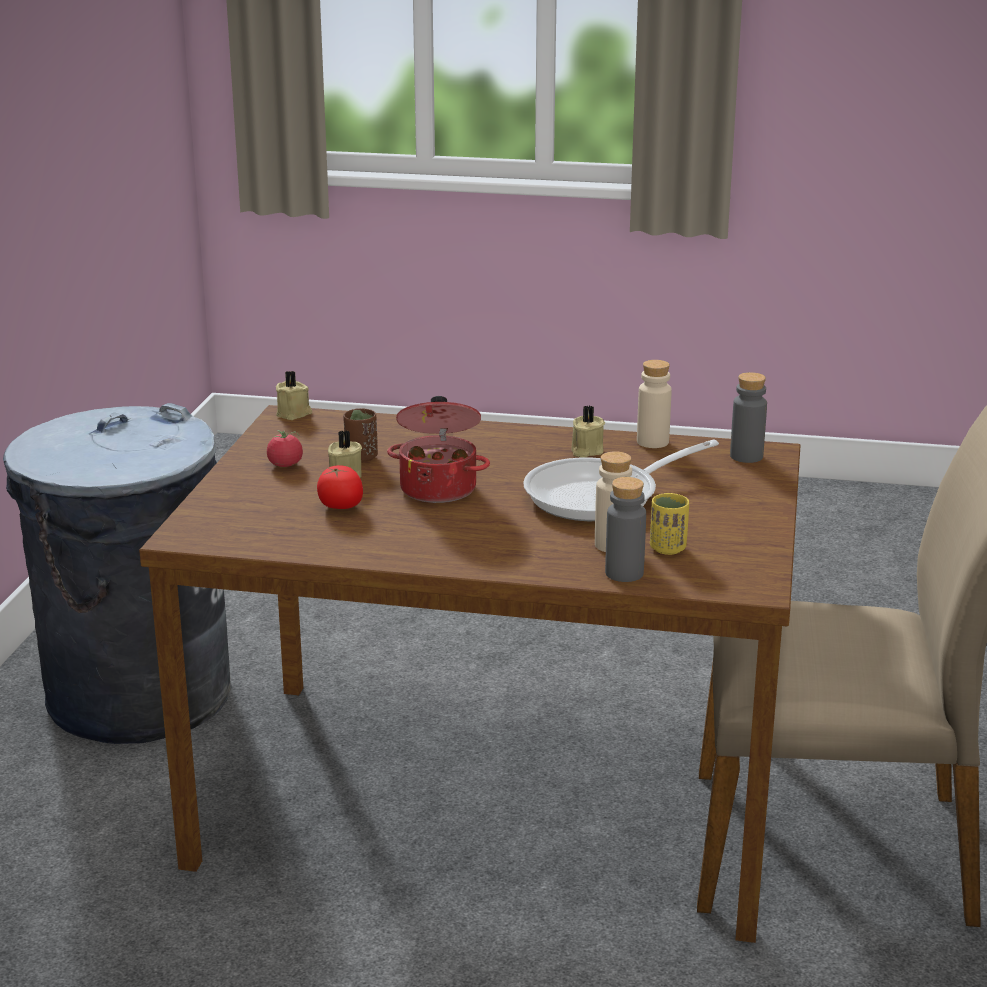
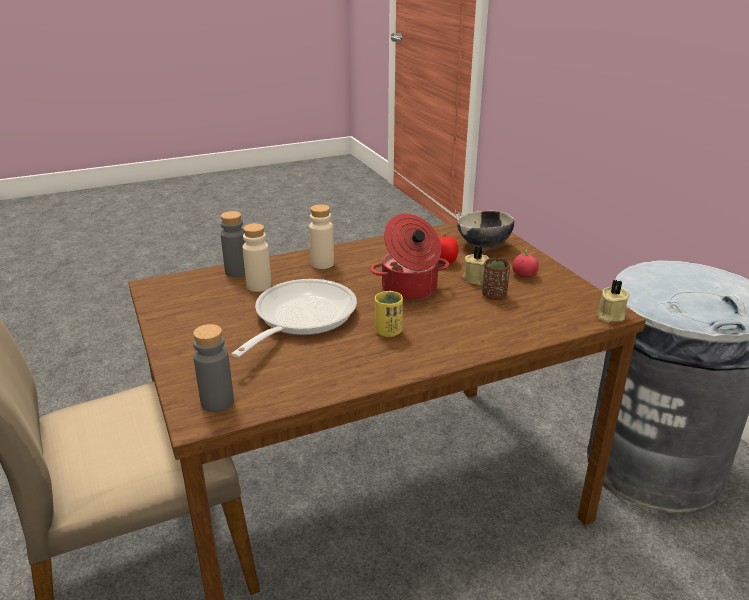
camera: 145 degrees right, 5 degrees up
(251, 508) = (483, 246): none -> bowl
(585, 451) = (356, 357): beige candle -> none
(652, 442) = (313, 389): beige bottle -> beige bottle (322, 264)
(668, 548) = (223, 294): yellow cup -> yellow cup (388, 331)

